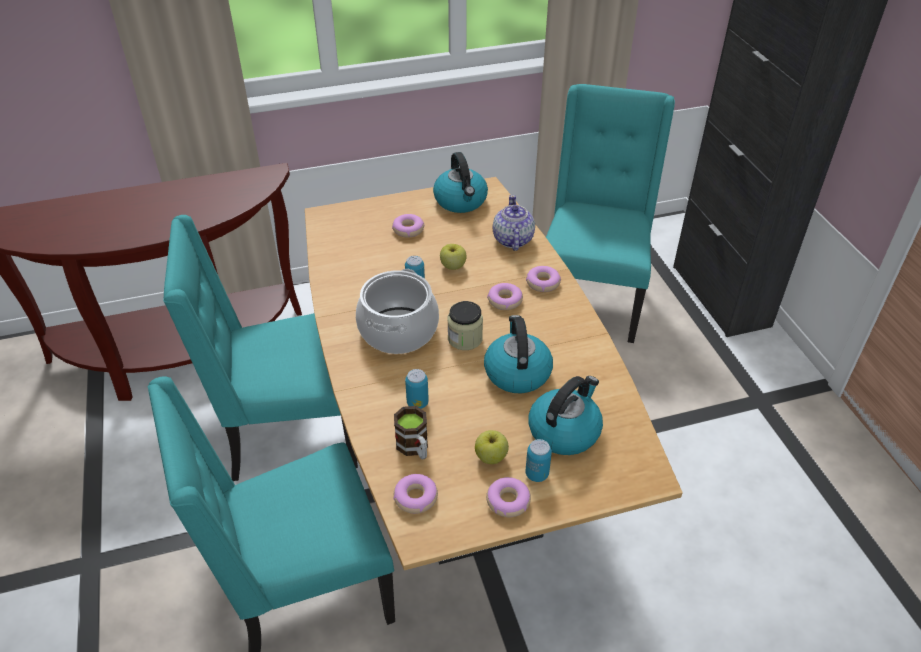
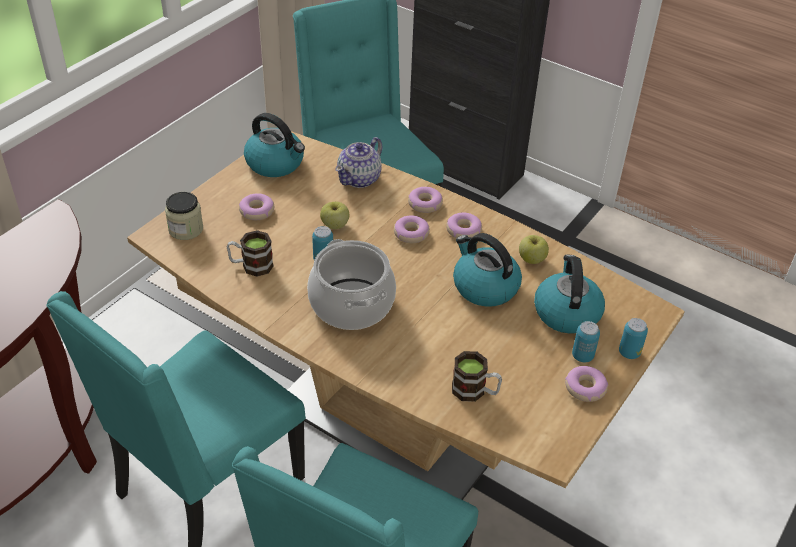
camera: 40 degrees left, 0 degrees up
(360, 266) = (251, 266): none -> mug
(416, 497) = (519, 428): donut -> donut (463, 230)
(417, 403) = (436, 355): can -> can (629, 352)
(465, 338) = (414, 282): jar -> jar (186, 229)
(491, 457) = (538, 363): apple -> apple (532, 259)
(512, 240) = (360, 178): teapot -> teapot turned 105 degrees counterclockwise

